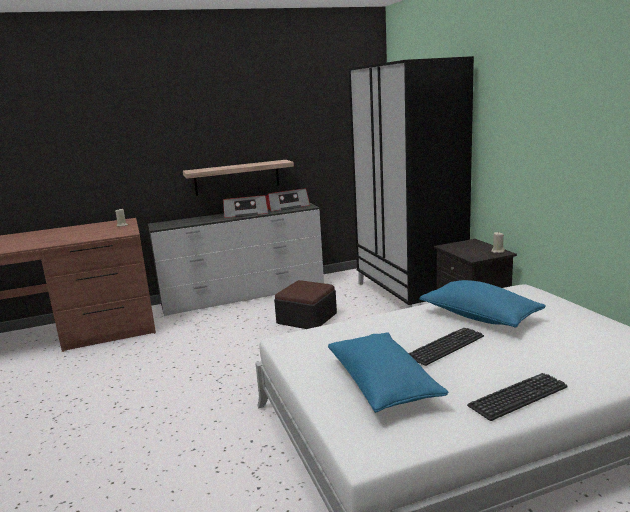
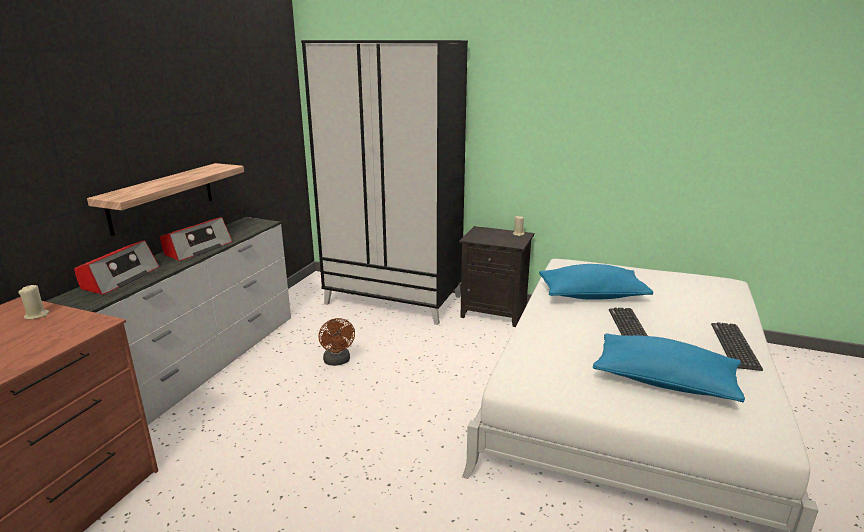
camera: 50 degrees left, 5 degrees up
(287, 207) = (235, 228): radio -> radio (119, 278)
(307, 318) = (338, 361): ottoman -> brown fan

